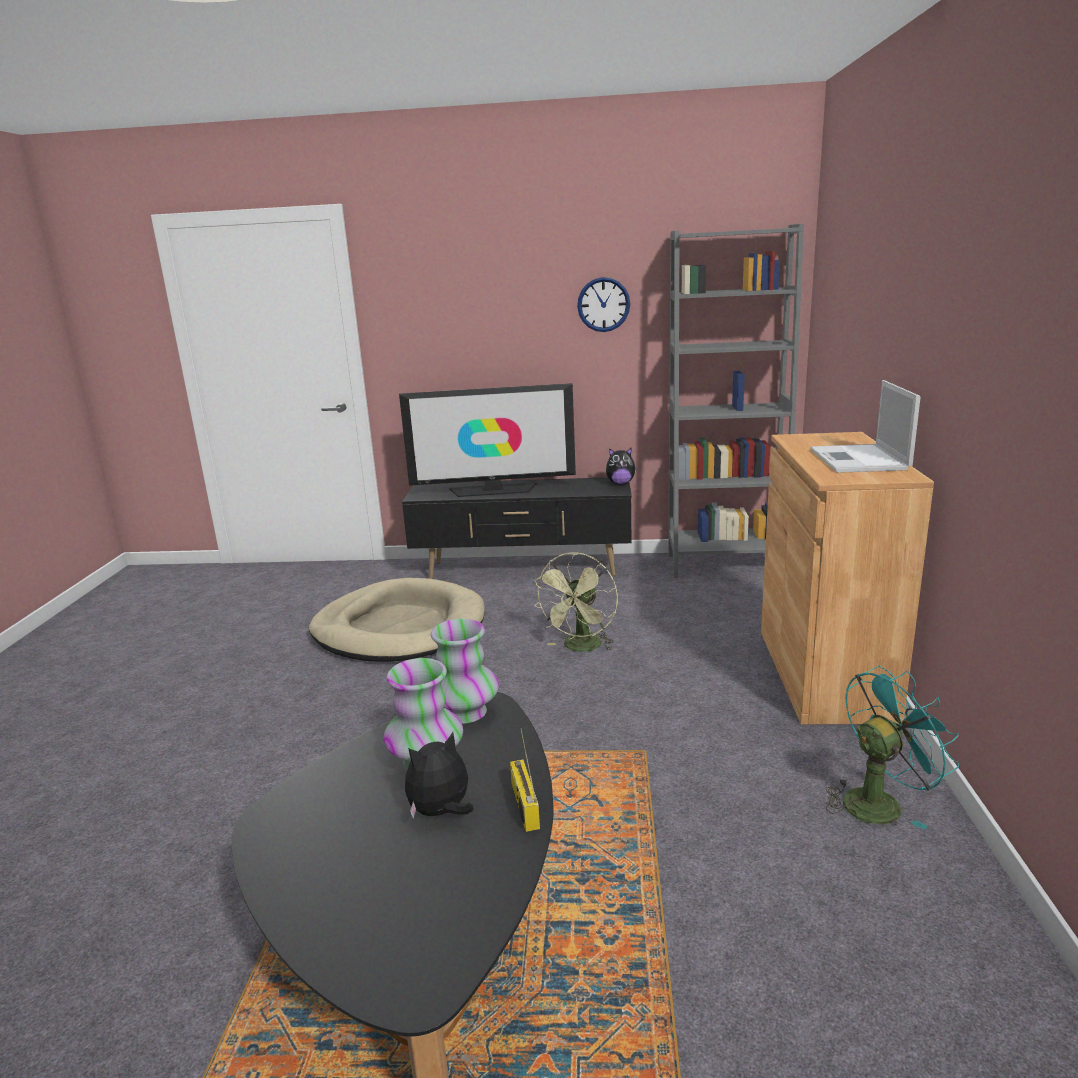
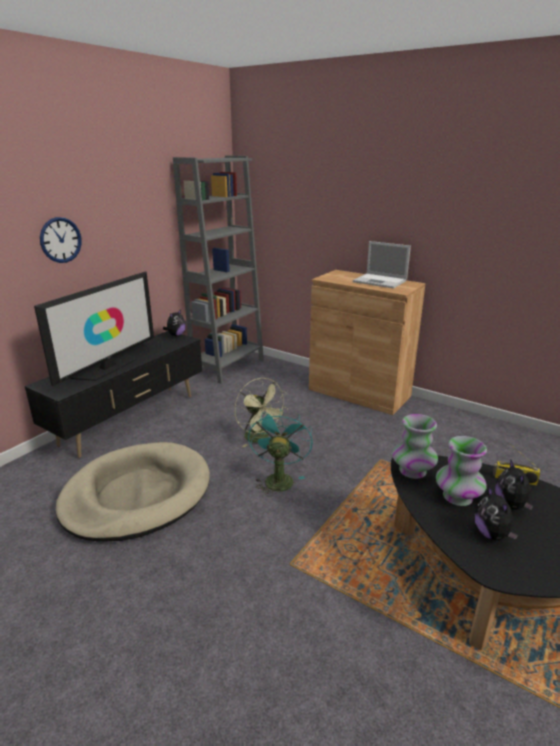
camera: 60 degrees left, 5 degrees up
(352, 805) = (492, 534): none -> plush toy
(603, 304) = (139, 210): wall clock -> wall clock (60, 240)
(879, 801) = (457, 424): turquoise fan -> turquoise fan (278, 478)

